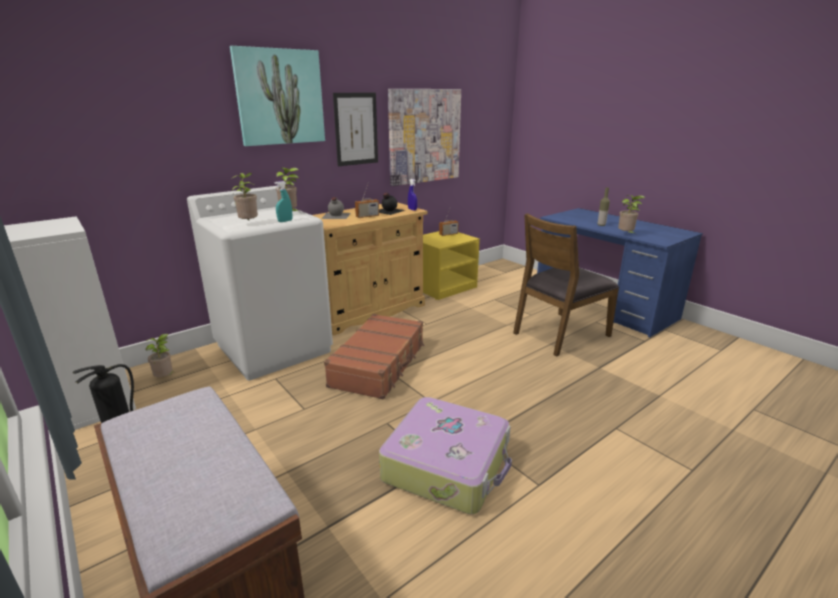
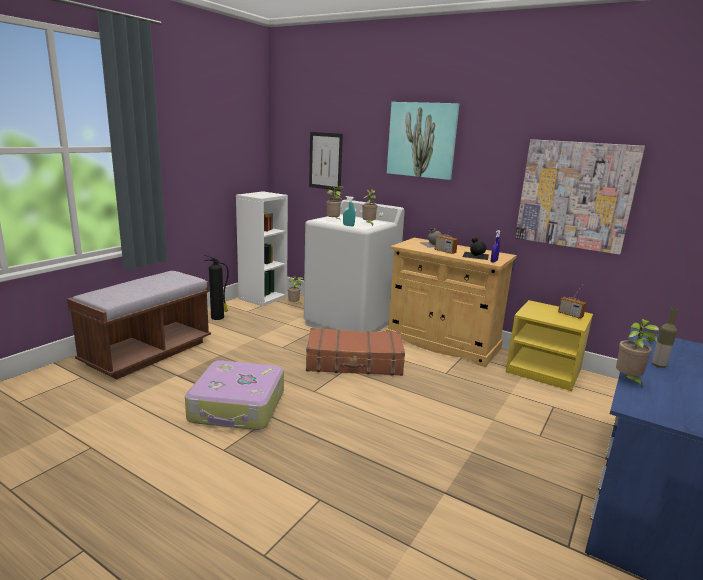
camera: 70 degrees right, 5 degrees down
(356, 129) = (486, 174): picture -> picture (325, 161)
(559, 334) = (507, 459): brown chair -> none

